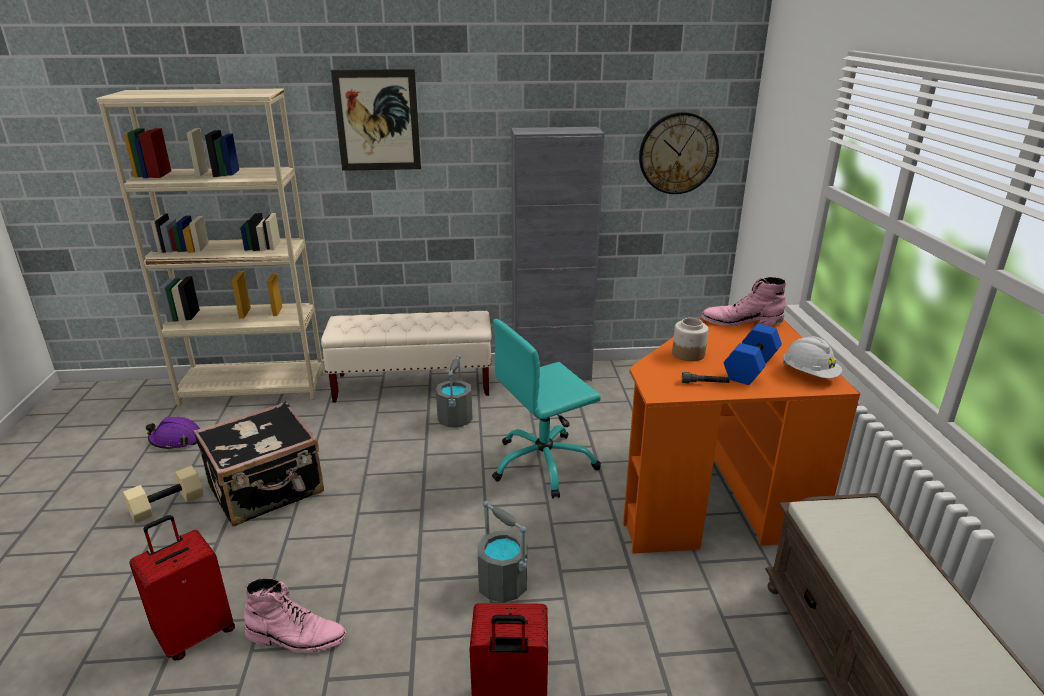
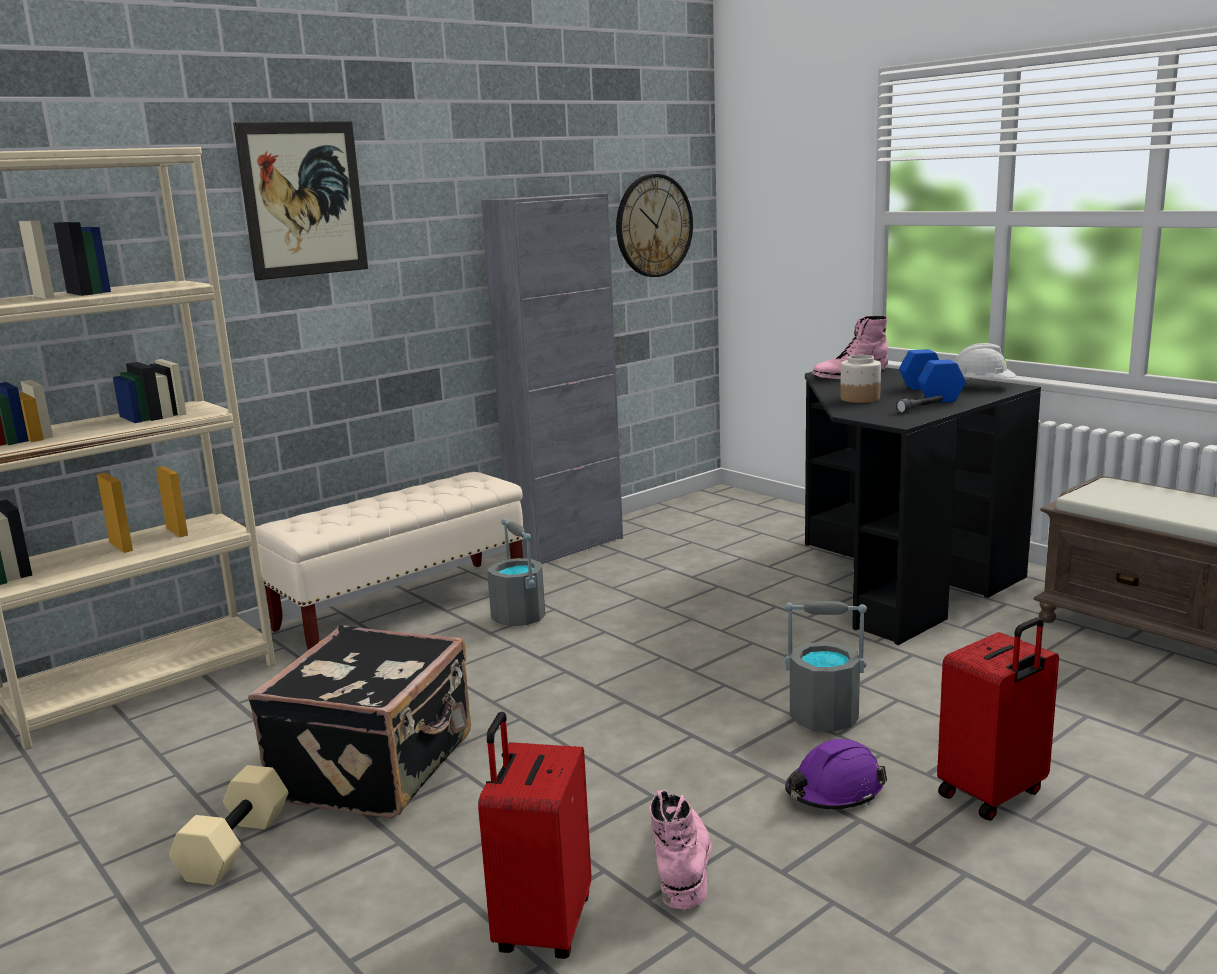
camera: 35 degrees left, 10 degrees down
(176, 440) = (106, 782): purple hard hat -> purple hard hat (834, 791)
(296, 637) = (681, 861): pink boot -> pink boot turned 60 degrees counterclockwise
(543, 464) = (694, 617): turquoise office chair -> none
(716, 493) = (892, 578): orange desk -> black desk

